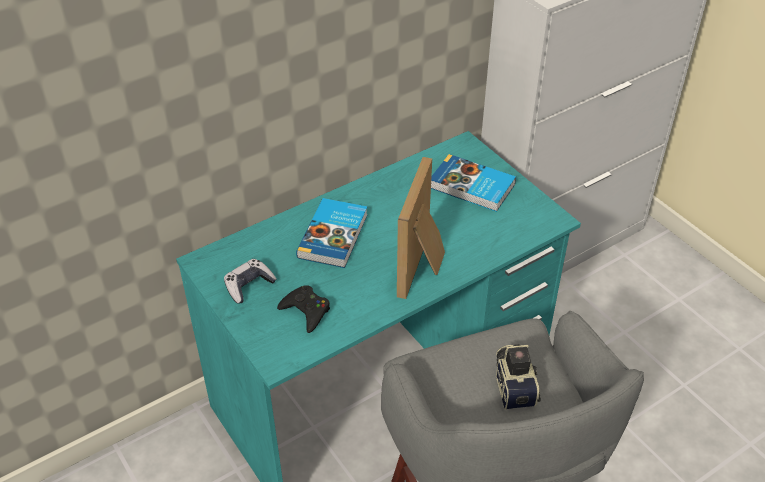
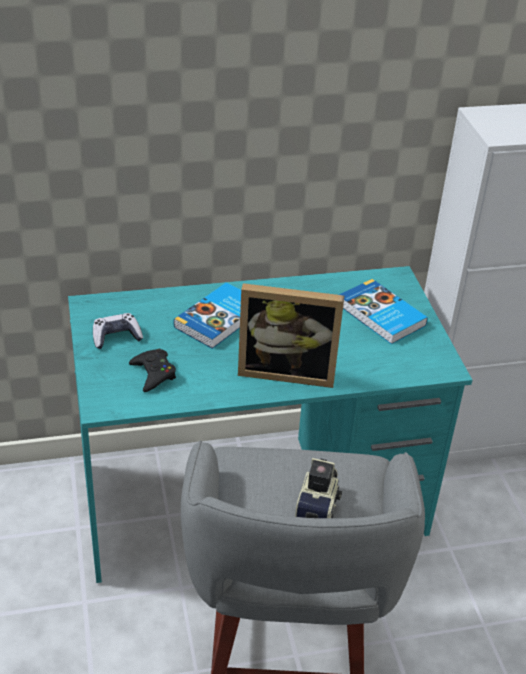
camera: 20 degrees right, 5 degrees down
(423, 267) = (287, 371): picture frame -> picture frame turned 120 degrees counterclockwise

